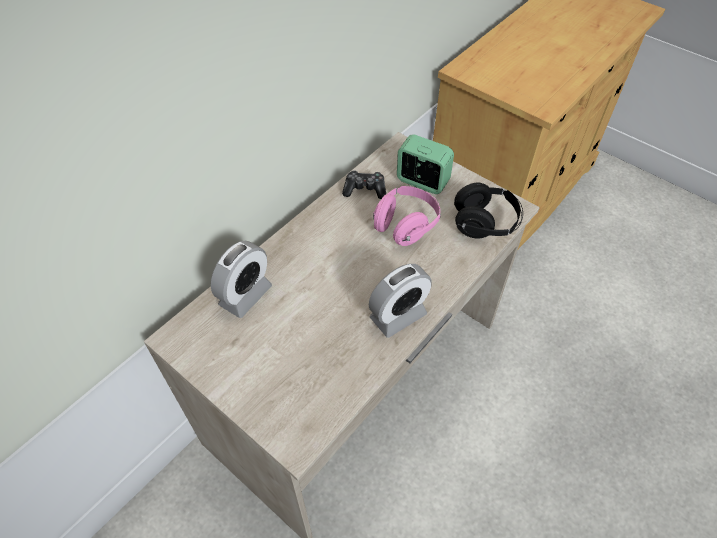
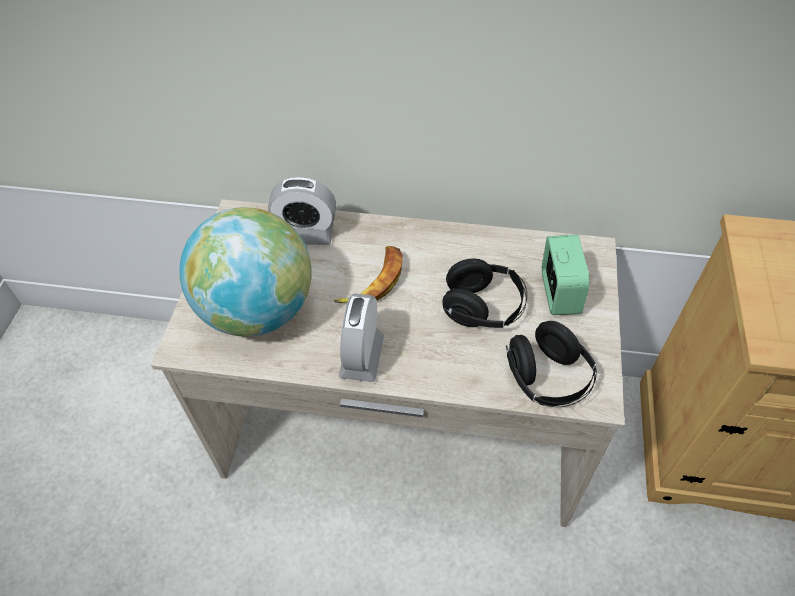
camera: 60 degrees right, 0 degrees up
(300, 366) = (257, 310): none -> globe
(332, 274) = (374, 281): none -> banana
(364, 189) = (503, 252): game controller -> none
(398, 316) = (362, 356): alarm clock -> alarm clock turned 75 degrees clockwise
(405, 225) = (483, 308): pink headphones -> black headphones

